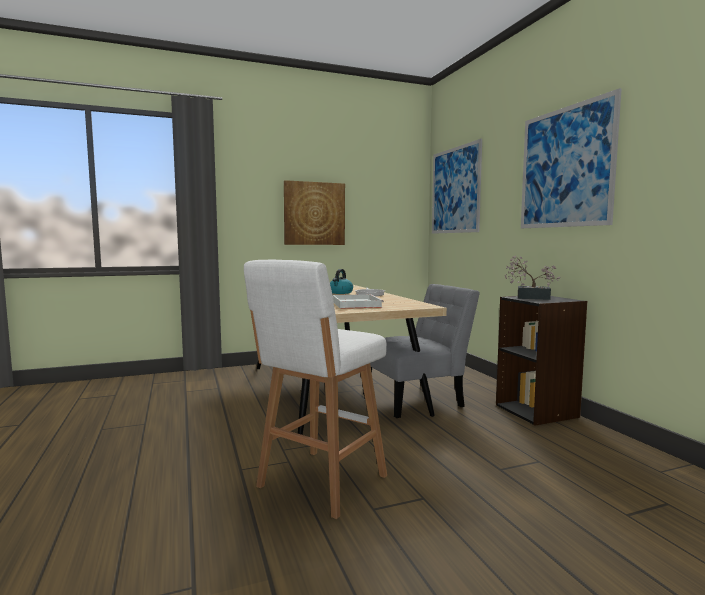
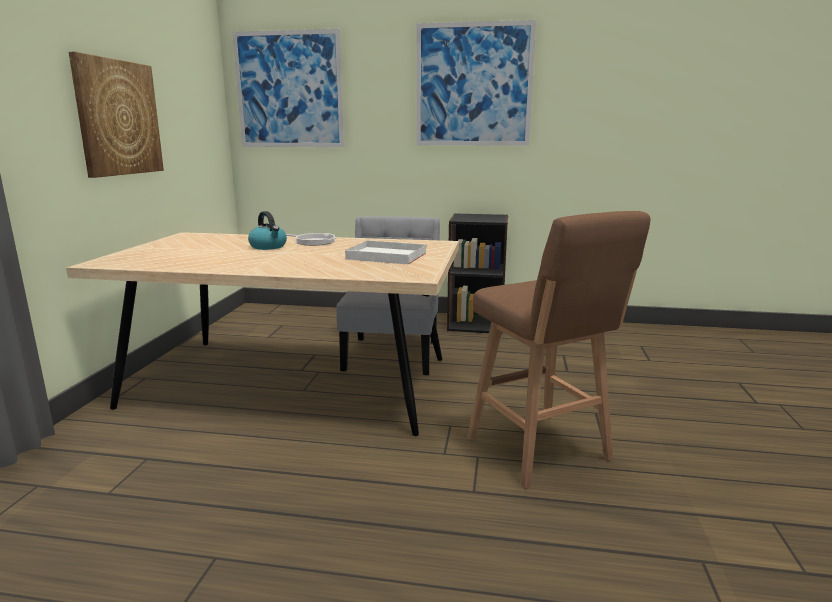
camera: 60 degrees left, 10 degrees up
(320, 483) = (540, 451): white stool -> brown stool
(529, 297) = (470, 218): potted plant -> none

